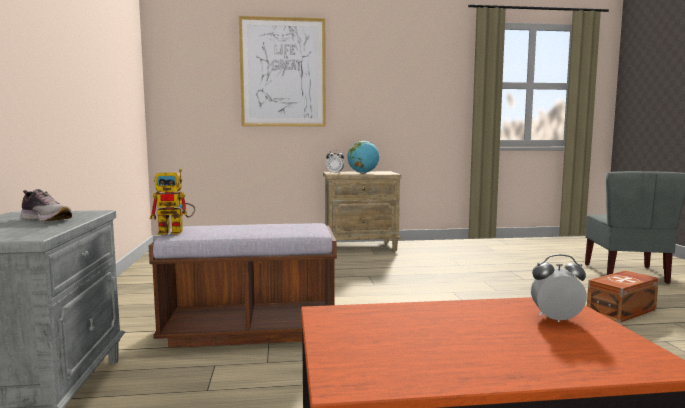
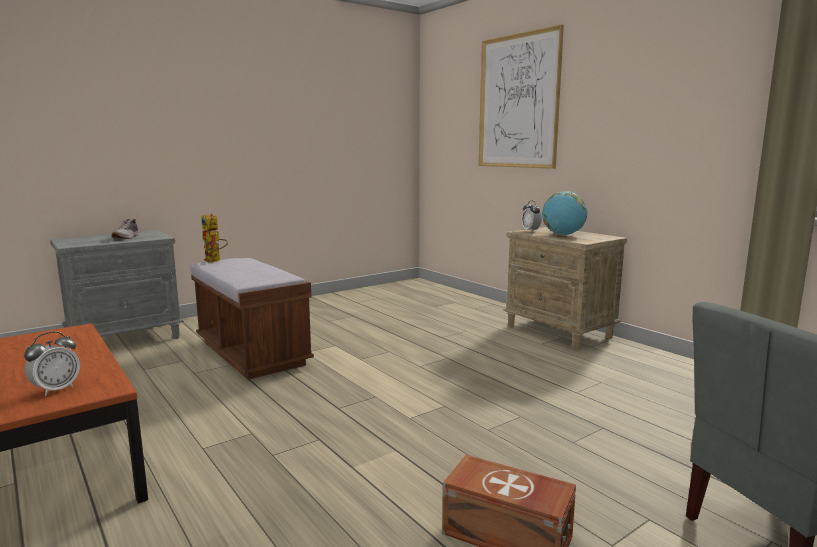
camera: 60 degrees right, 5 degrees up
(556, 319) = (56, 390): alarm clock -> alarm clock turned 60 degrees clockwise

